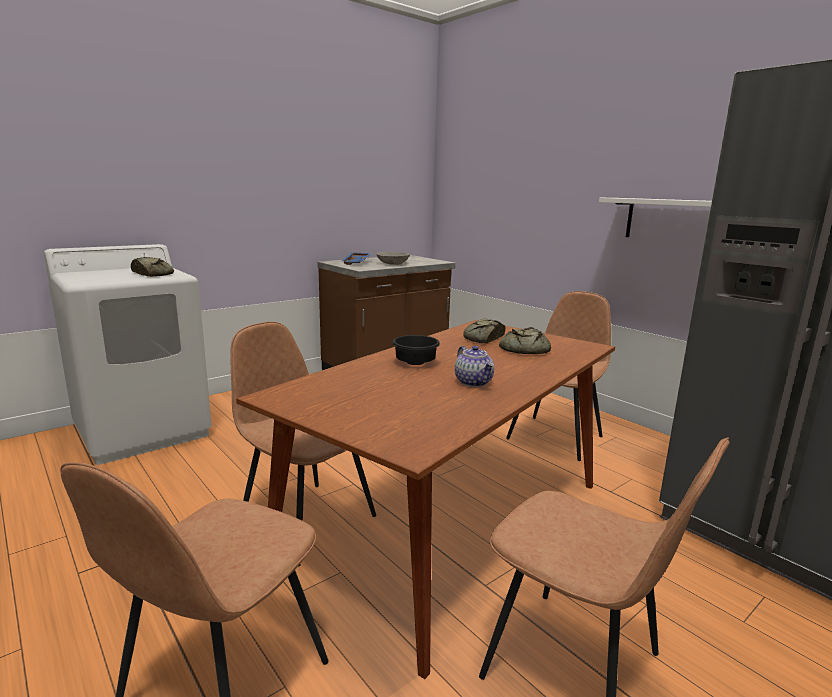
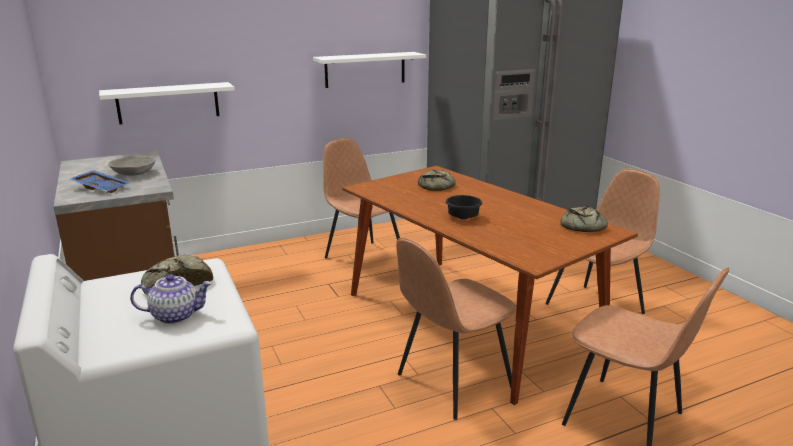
camera: 75 degrees left, 5 degrees up
(474, 382) = (506, 207): teapot -> teapot (176, 315)
(483, 338) = (404, 192): bread -> bread (581, 226)
(491, 228) = (168, 103): none -> white shelf

